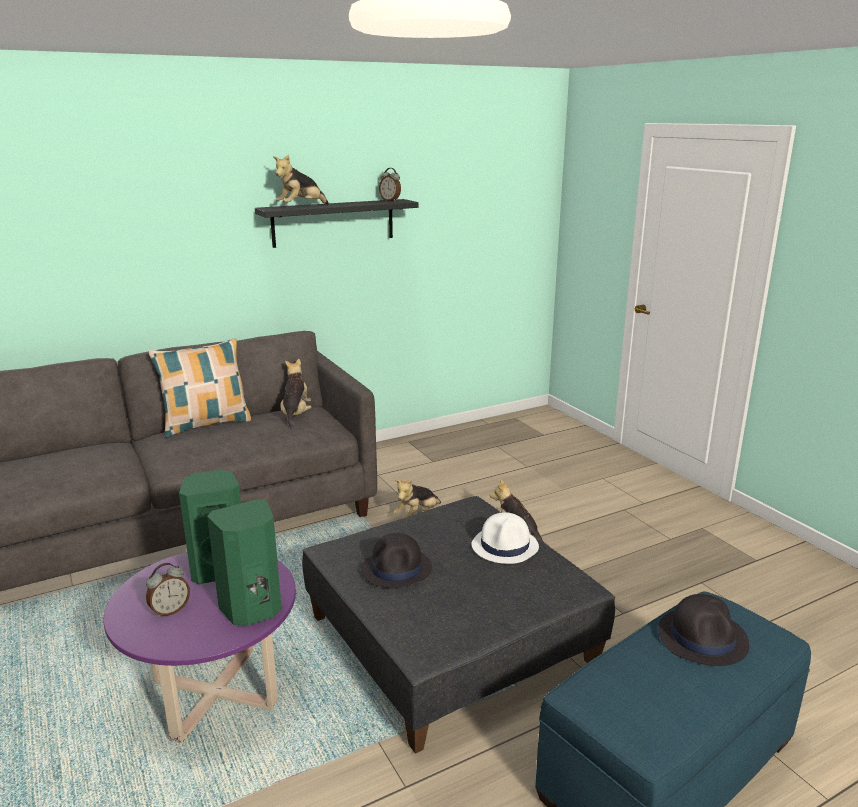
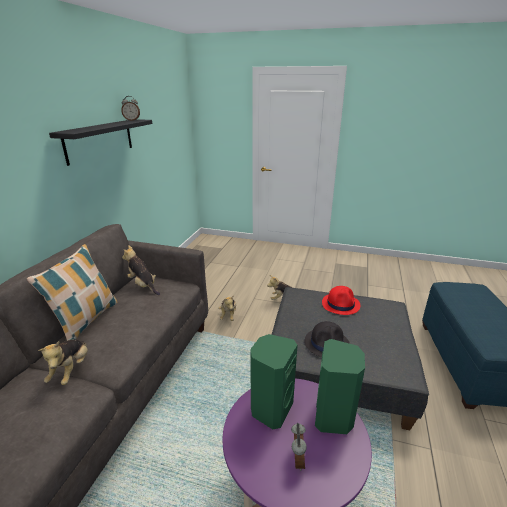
camera: 45 degrees left, 5 degrees up
(301, 207) = (89, 129): plush toy -> plush toy (71, 370)
(505, 546) = (341, 304): white hat -> red hat
(702, 637) = (470, 300): black hat -> none

